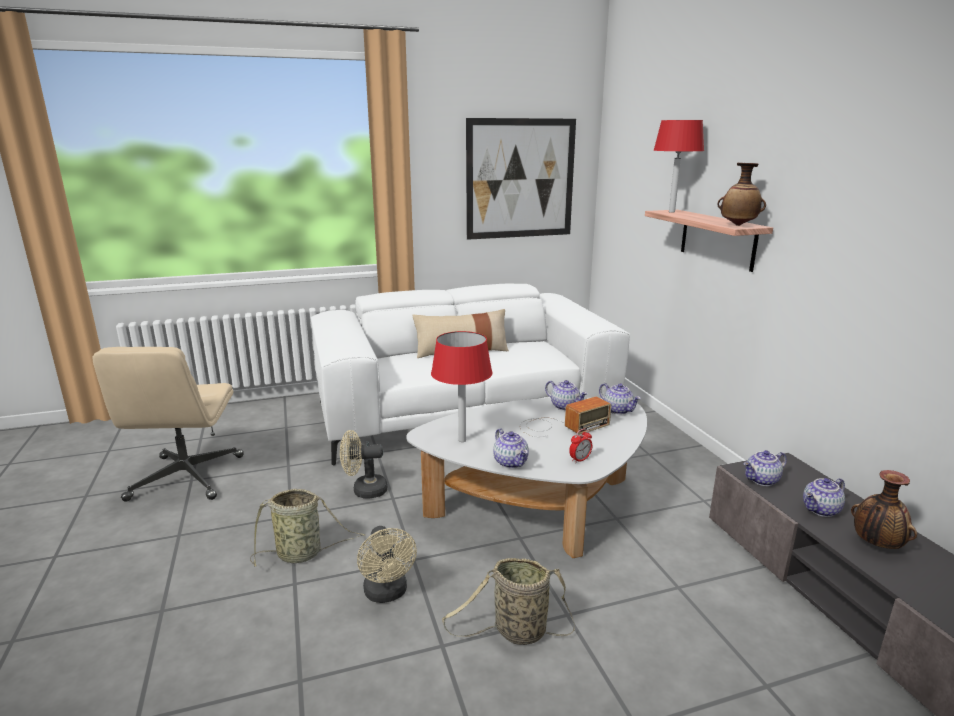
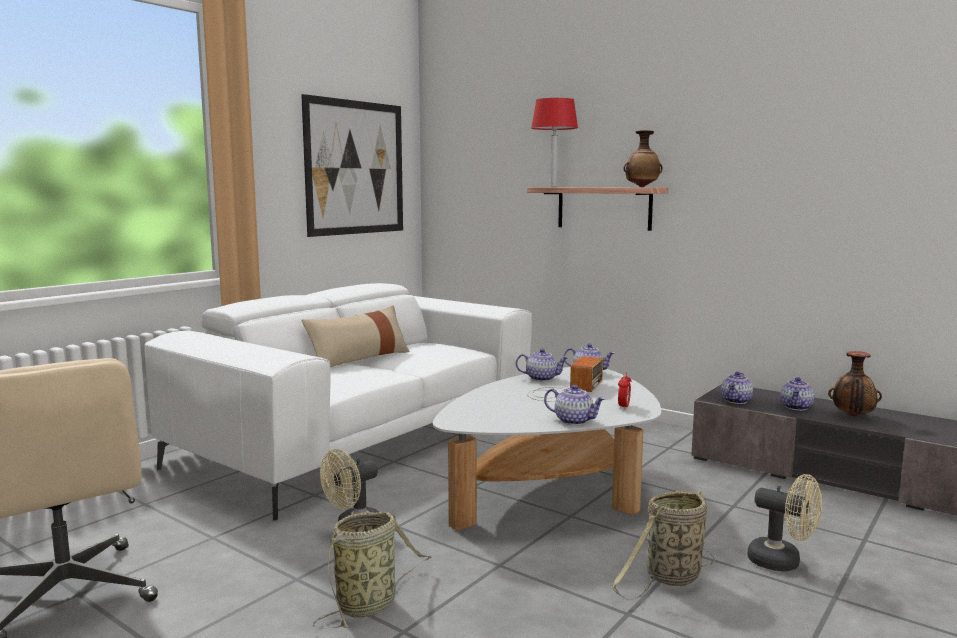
camera: 35 degrees left, 10 degrees down
(387, 593) = (517, 599): beige fan -> beige fan (782, 562)
(462, 440) = (499, 417): red table lamp -> none

